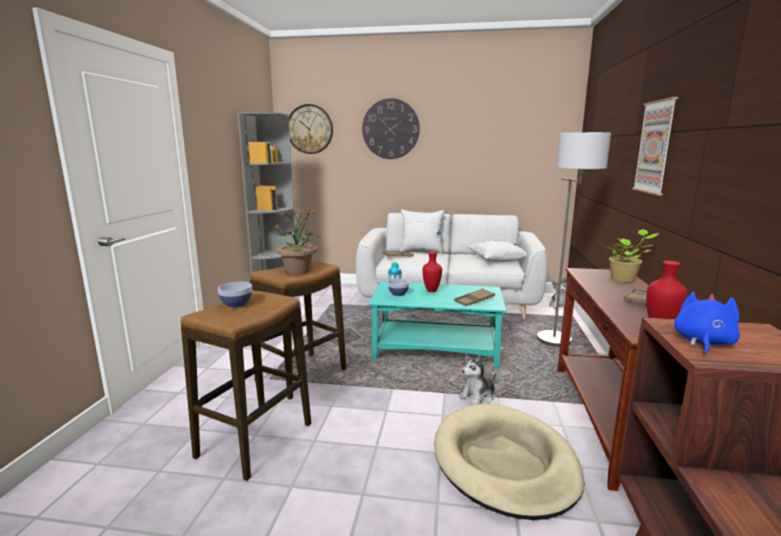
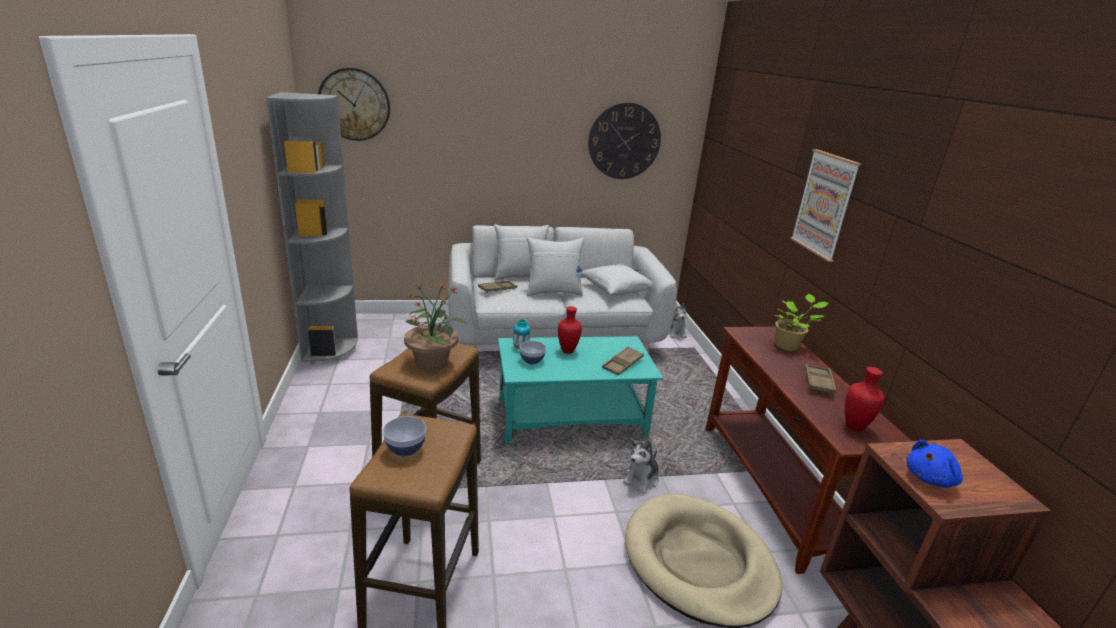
camera: 20 degrees left, 10 degrees up
(390, 129) = (474, 111): wall clock -> wall clock (624, 141)
(442, 260) = (553, 293): none -> grey pillow
(559, 345) = (694, 392): grey floor lamp -> none
(702, 342) = (930, 478): blue plush toy -> blue plush toy turned 135 degrees counterclockwise

